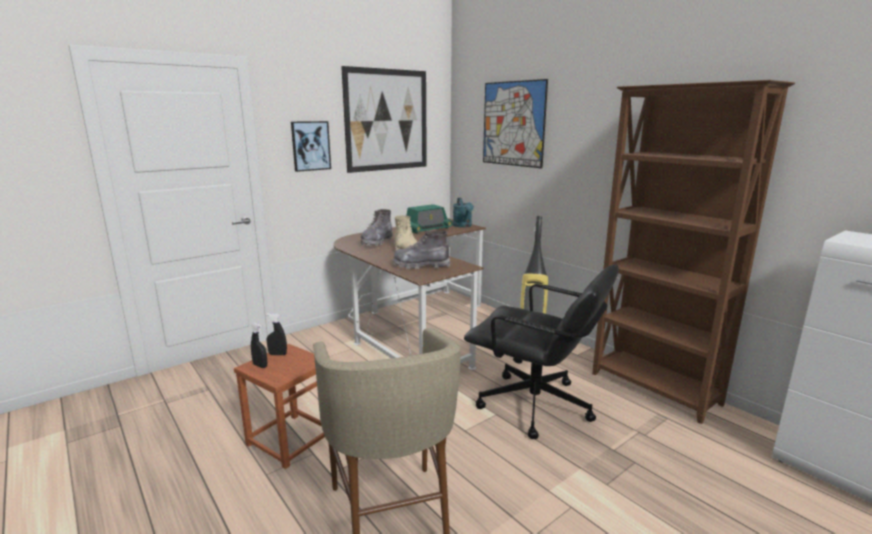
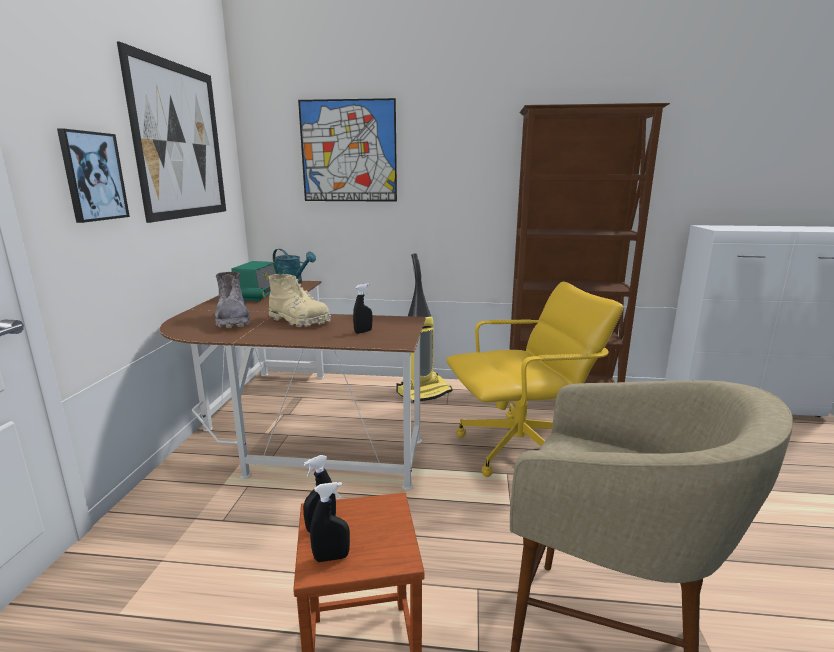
camera: 45 degrees left, 0 degrees up
(421, 266) = (363, 332): grey boot -> black spray bottle
(535, 406) = (520, 449): black office chair -> yellow office chair

